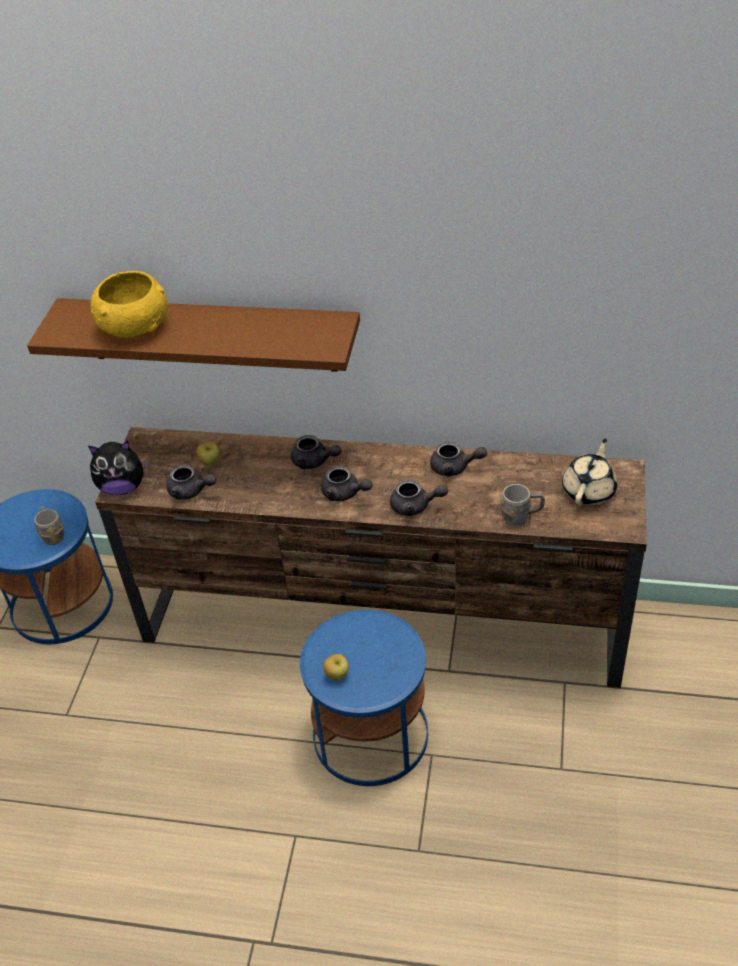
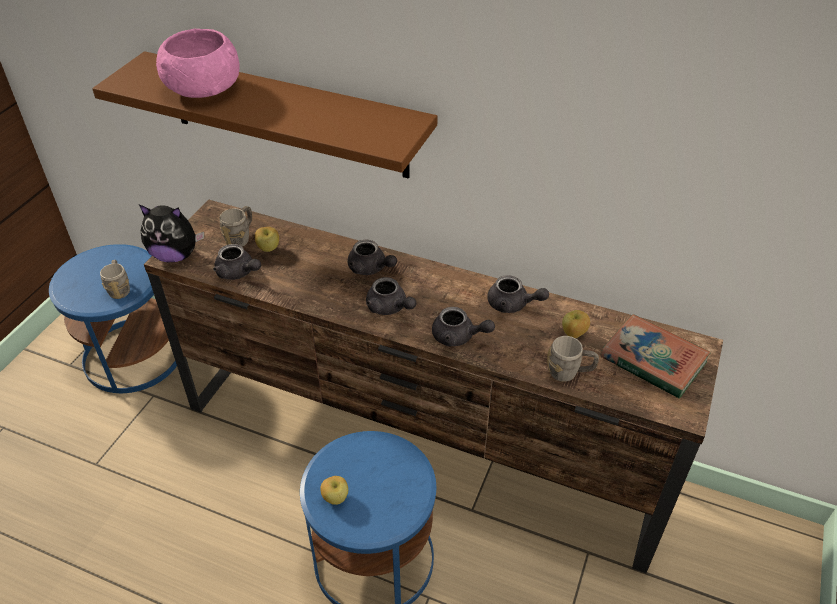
camera: 10 degrees right, 0 degrees up
(135, 326) = (204, 89): yellow bowl -> pink bowl
(179, 457) = (241, 237): none -> grey mug
(515, 482) = (573, 334): none -> apple
(589, 490) = (653, 360): beige teapot -> book

